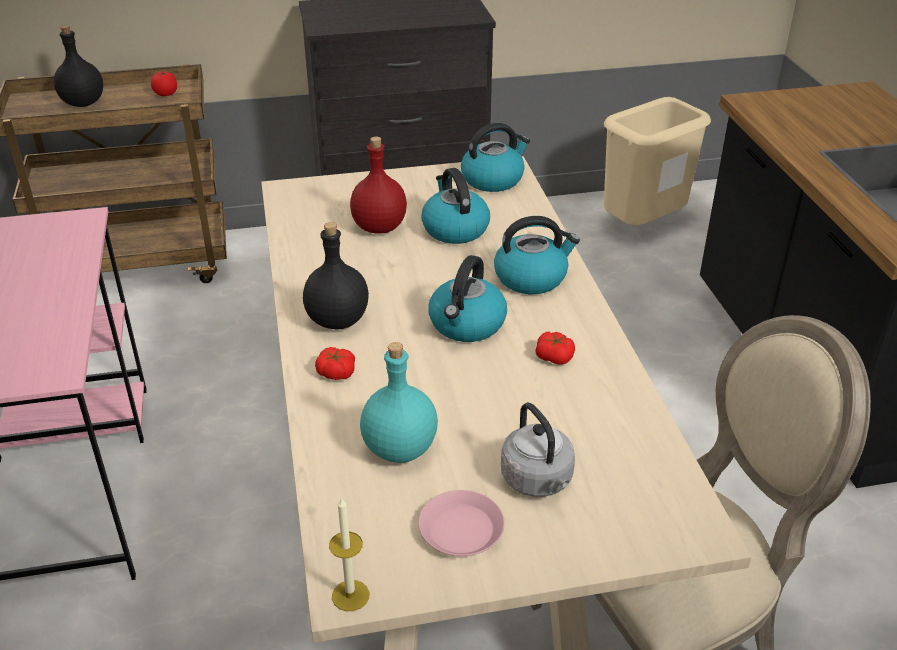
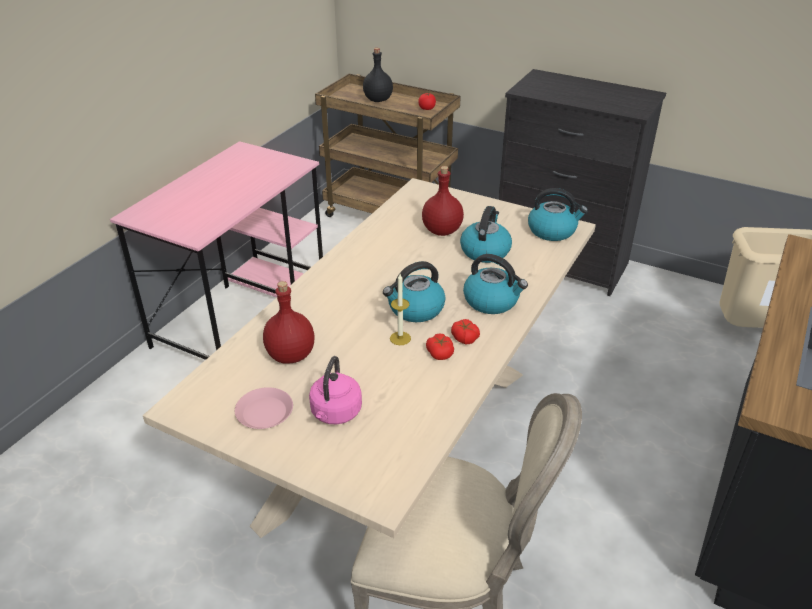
camera: 40 degrees right, 0 degrees up
(336, 373) = (313, 299): tomato -> tomato (464, 338)
(338, 321) = (350, 273): black bottle -> none
(350, 595) = (177, 410): candle -> candle (400, 338)
(399, 448) = (291, 354): turquoise bottle -> red bottle
(538, 481) = (335, 413): grey kettle -> pink kettle

